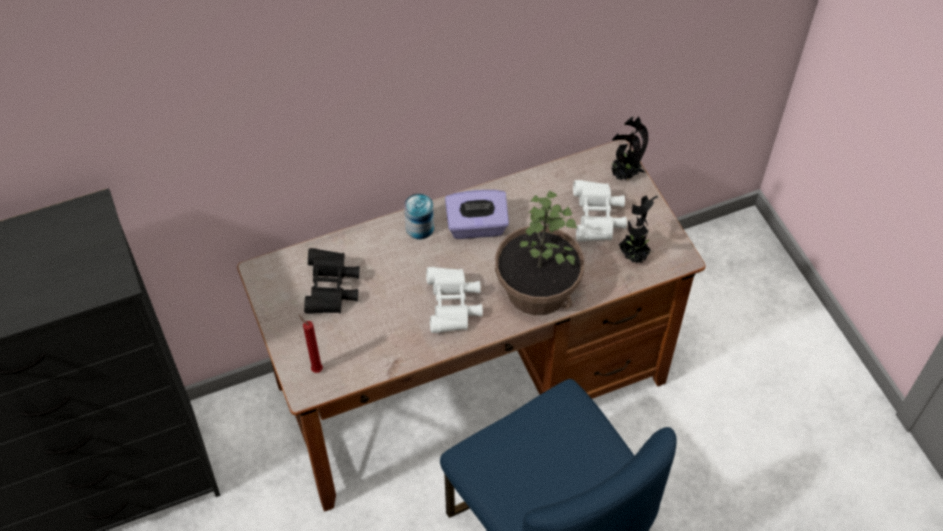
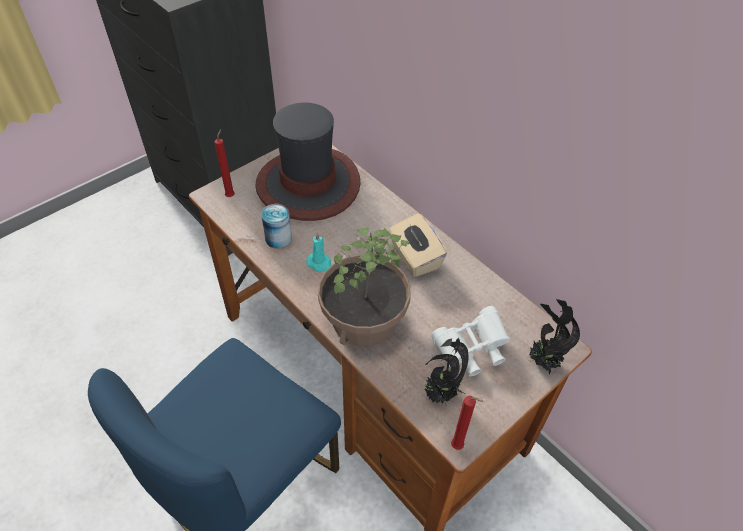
camera: 70 degrees right, 5 degrees down
(332, 290) = (308, 185): black binoculars -> hat
(419, 228) = (395, 220): can -> can (278, 238)
(453, 307) = (320, 263): white binoculars -> turquoise candle
(477, 227) = (414, 258): purple tissue box -> beige tissue box
(685, 260) = (458, 447): none -> red candle

